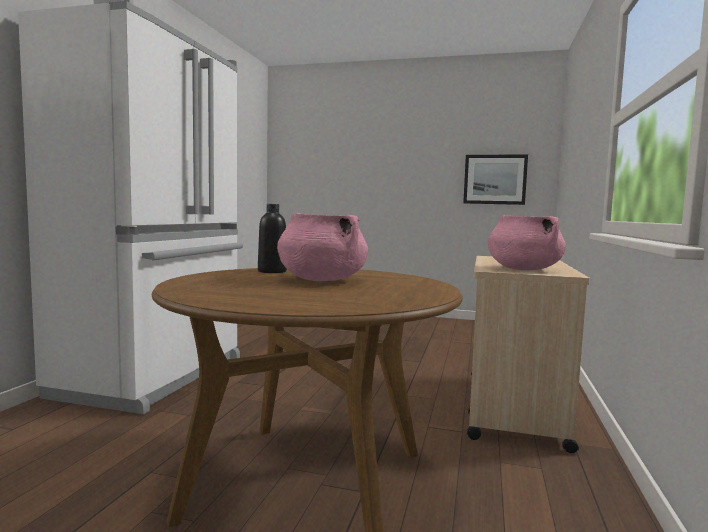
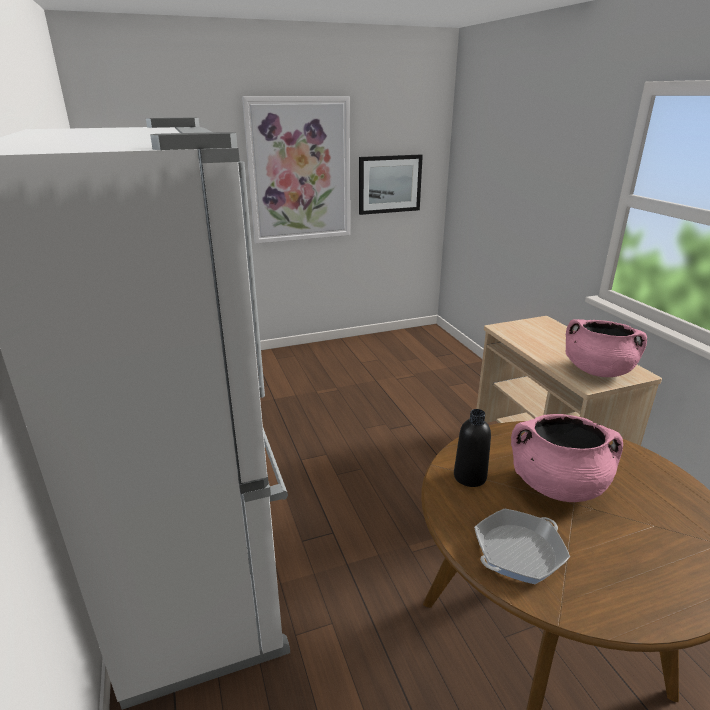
camera: 35 degrees left, 20 degrees up
(216, 282) = (518, 551): none -> frying pan
(413, 164) = (299, 171): none -> picture

